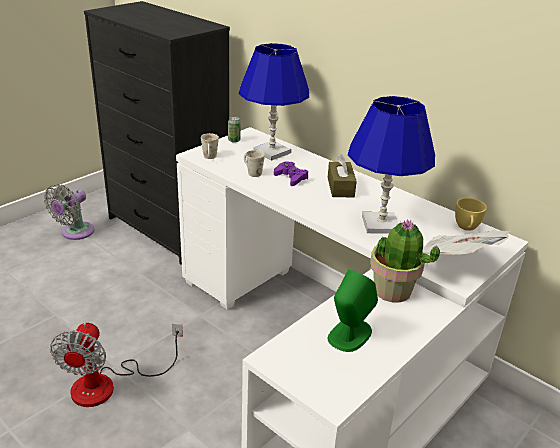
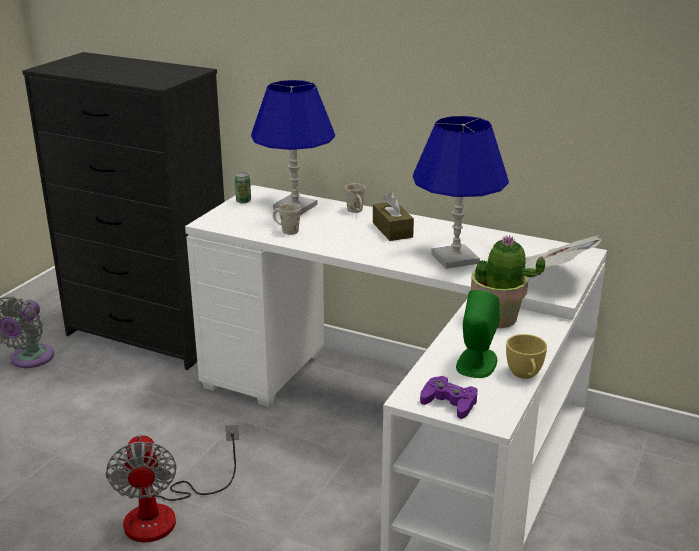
camera: 15 degrees left, 5 degrees down
(210, 158) = (228, 223): white mug -> white mug (356, 212)
(291, 177) = (333, 229): purple game controller -> purple game controller (449, 403)
(466, 228) = (542, 247): yellow cup -> yellow cup (525, 375)

